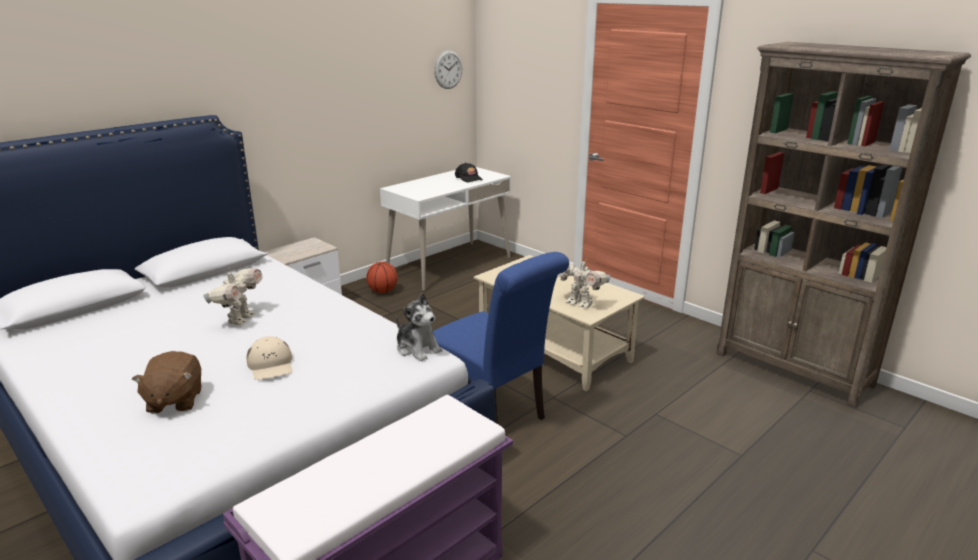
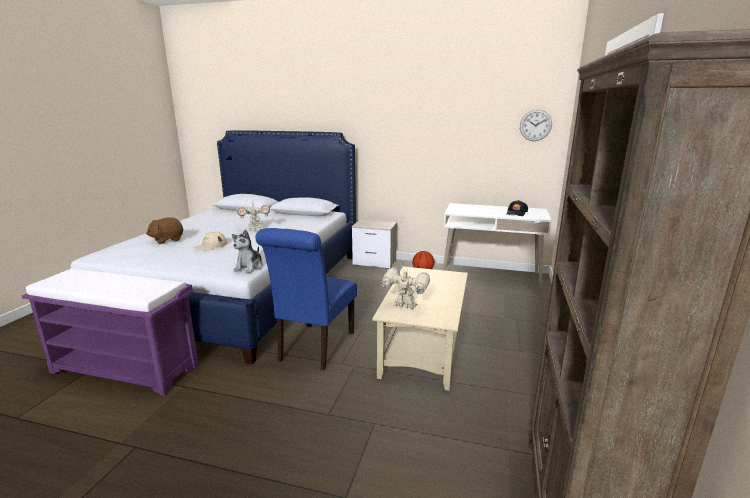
camera: 60 degrees right, 5 degrees down
(580, 303) = (404, 307): toy robot -> toy robot turned 105 degrees clockwise

